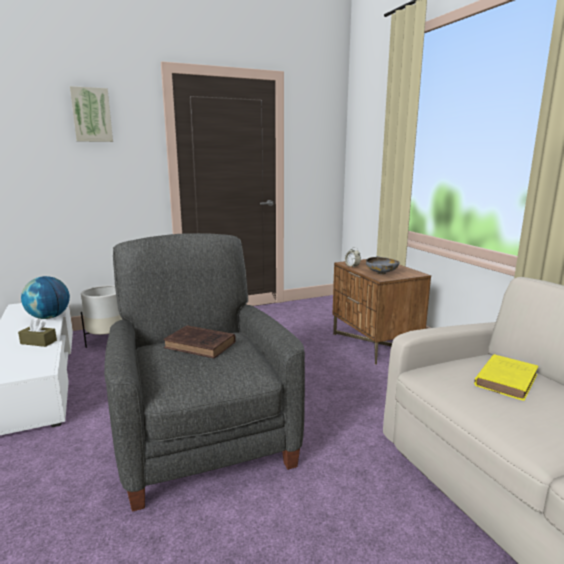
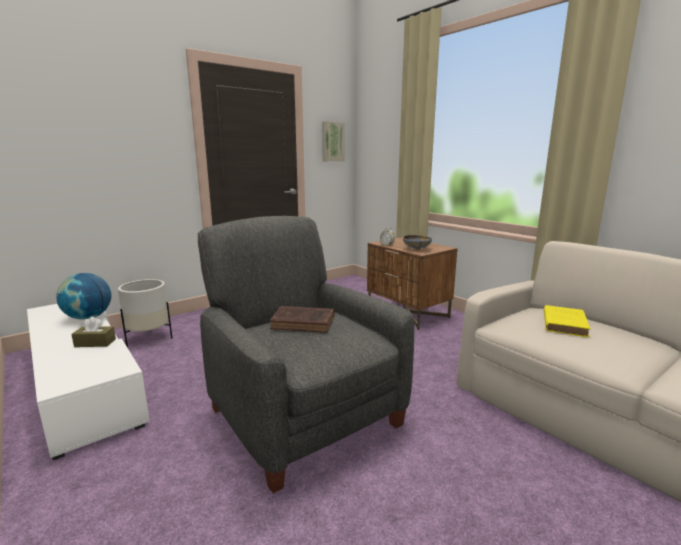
camera: 15 degrees left, 0 degrees up
(92, 115) = (115, 100): picture -> picture (332, 142)

